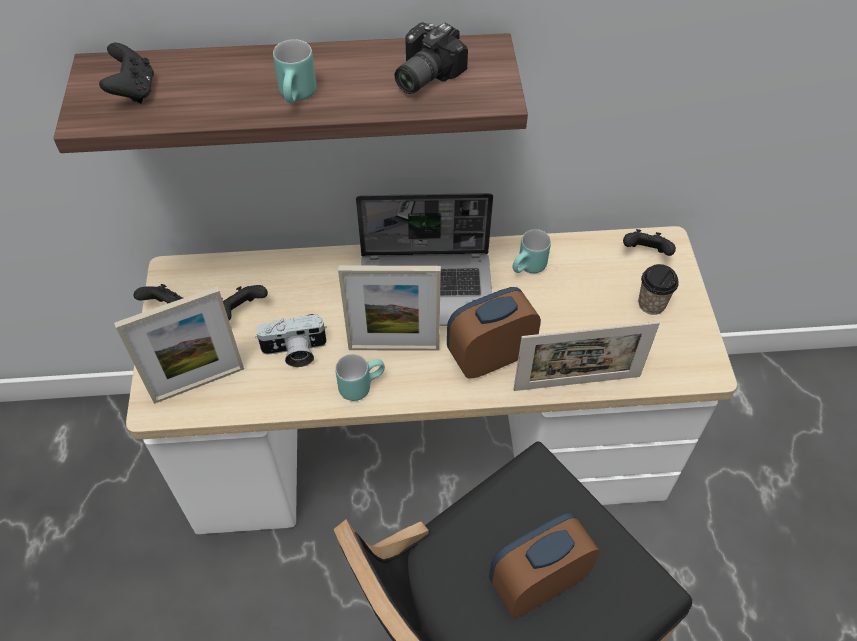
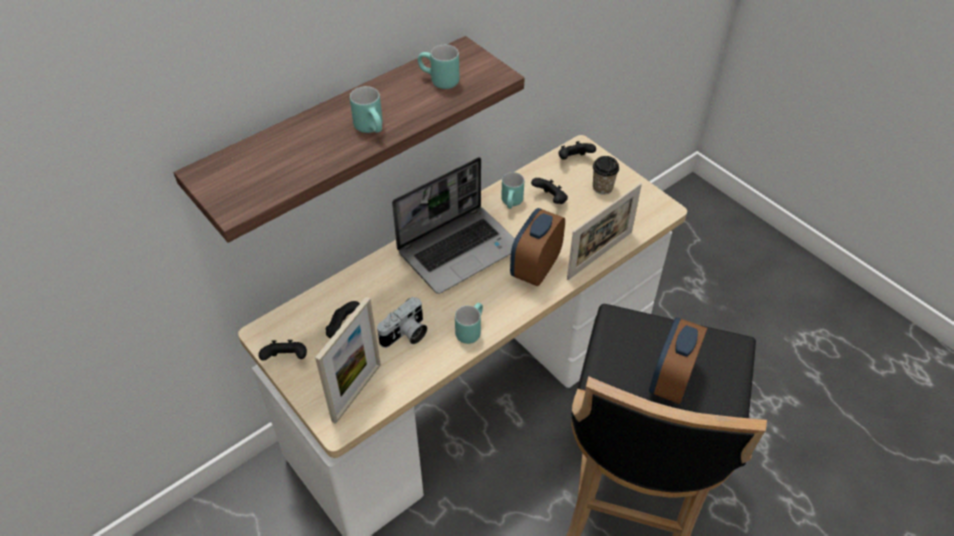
camera: 35 degrees left, 5 degrees down
(133, 91) = (250, 175): black game controller -> black game controller (550, 200)
(394, 347) = (470, 296): picture frame -> none
(422, 75) = (438, 82): camera -> turquoise mug

